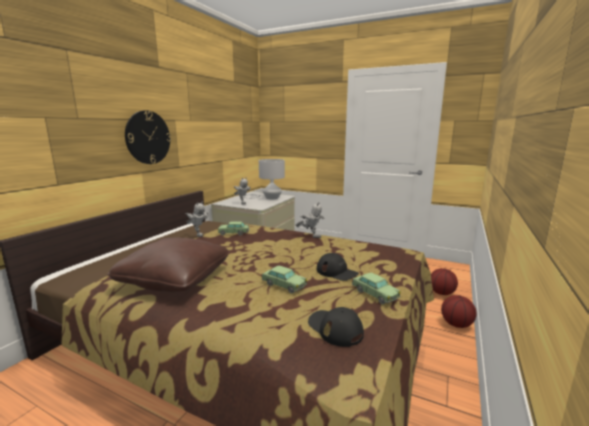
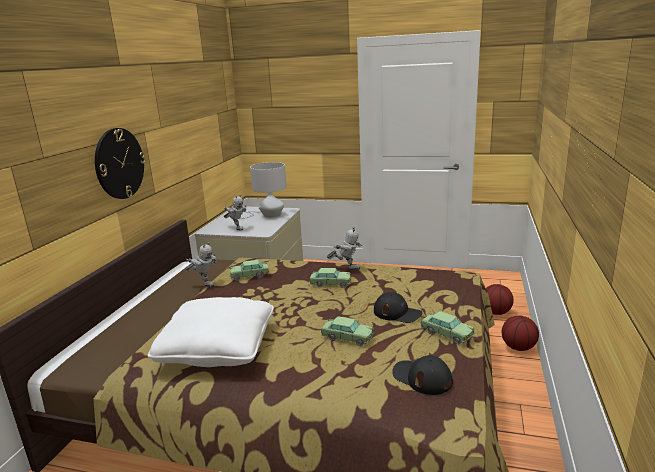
camera: 10 degrees left, 5 degrees up
(175, 279) = (218, 348): brown pillow -> white pillow
(292, 245) = (330, 284): none -> toy car

